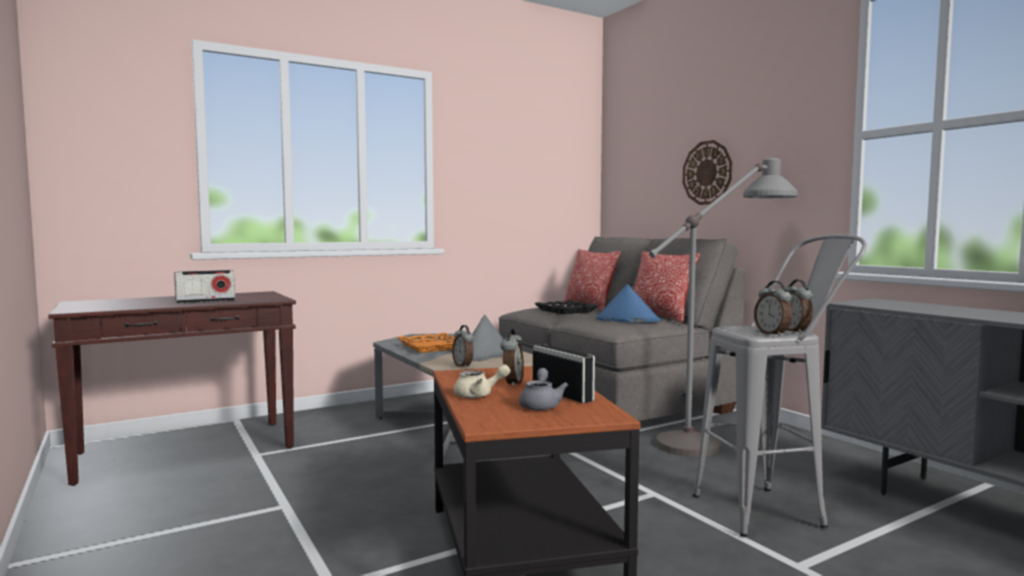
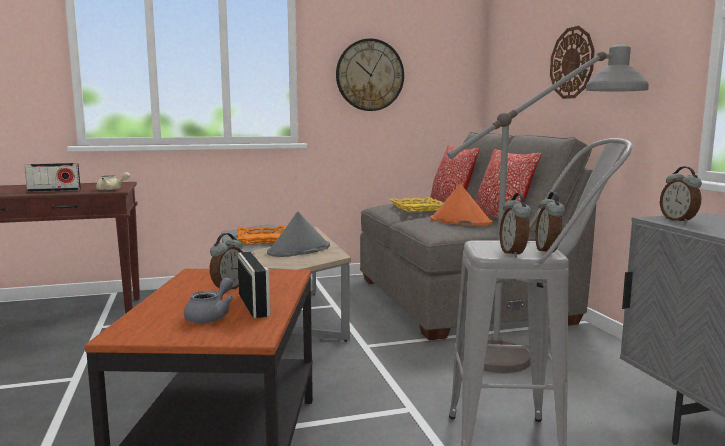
camera: 15 degrees right, 5 degrees up
(463, 366) = (261, 262): alarm clock -> alarm clock (679, 221)
(479, 395) = (175, 299): beige teapot -> beige teapot (112, 189)
(500, 180) = (369, 75): none -> wall clock
(565, 311) = (417, 208): black tray -> yellow tray
(627, 320) = (460, 221): blue hat -> orange hat

